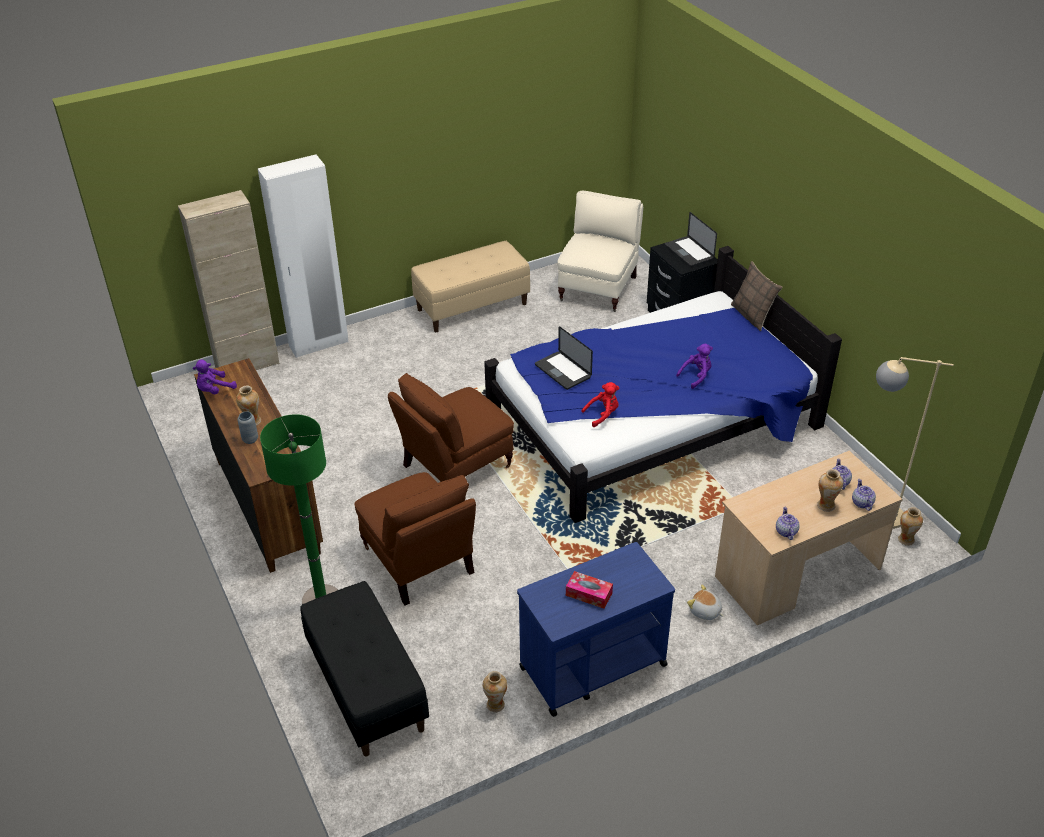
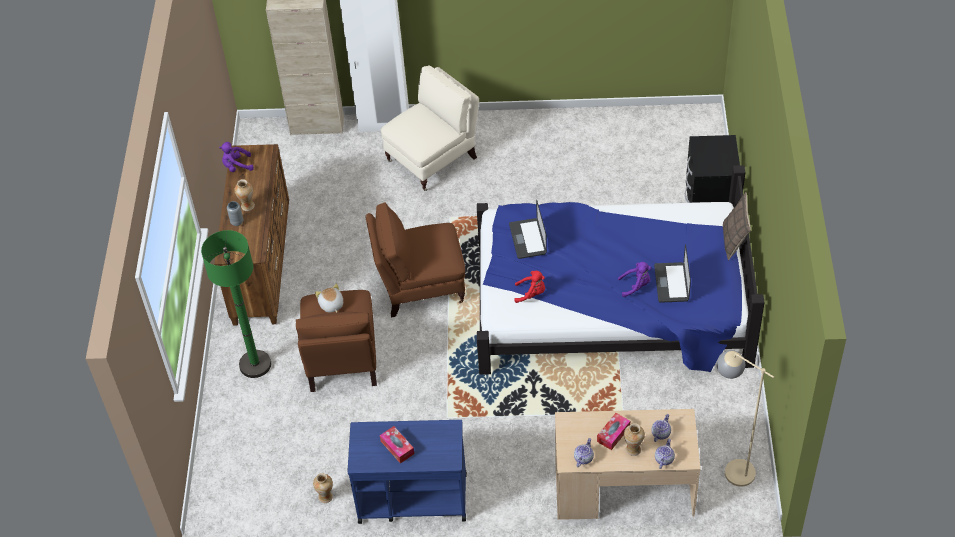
camera: 30 degrees right, 10 degrees up
(366, 688) = (246, 446): black bench -> none
(472, 306) = (534, 129): beige bench -> none
(599, 288) = (660, 147): beige armchair -> beige armchair (433, 158)
(689, 252) = (720, 154): laptop -> laptop (671, 283)
(705, 611) = (526, 491): plush toy -> plush toy (331, 305)
(795, 499) = (613, 434): none -> tissue box
(905, 539) = (738, 500): vase -> none

